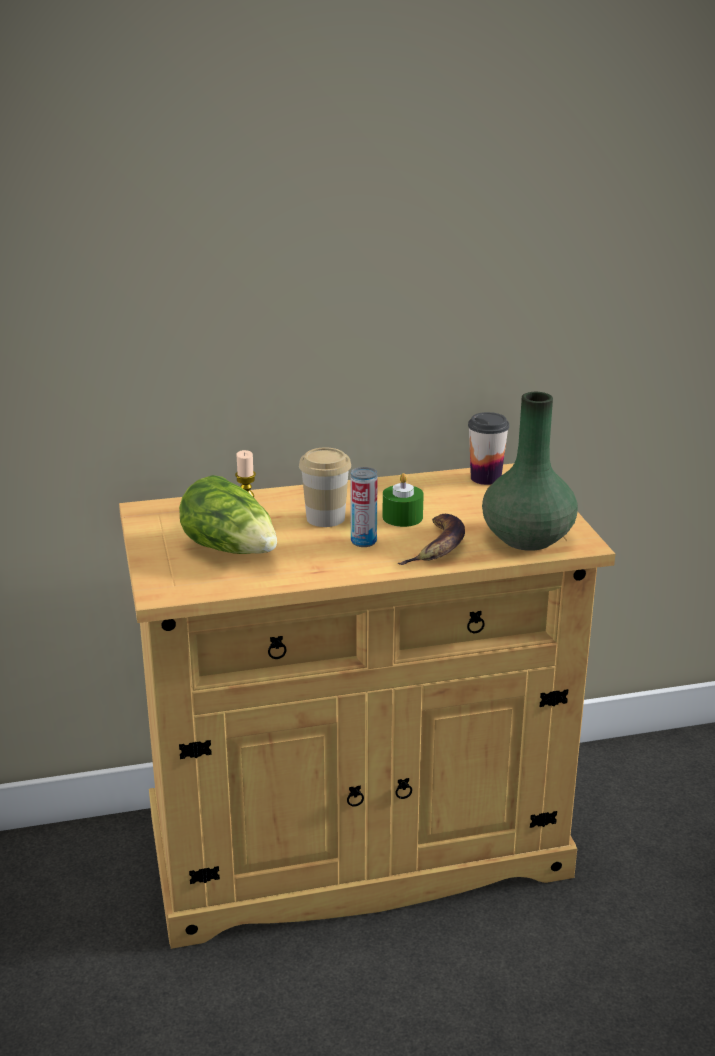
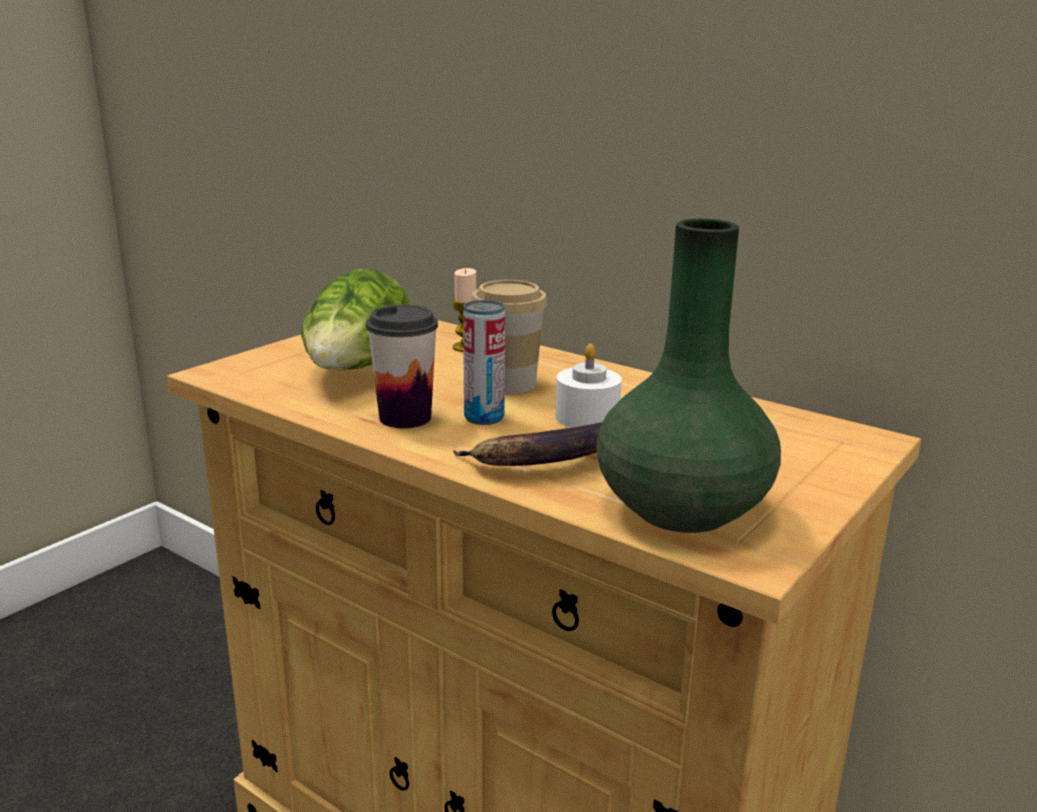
camera: 50 degrees right, 5 degrees down
(402, 517) = (587, 417): green candle -> white candle
(485, 478) = (798, 426): cup -> cup (405, 418)

